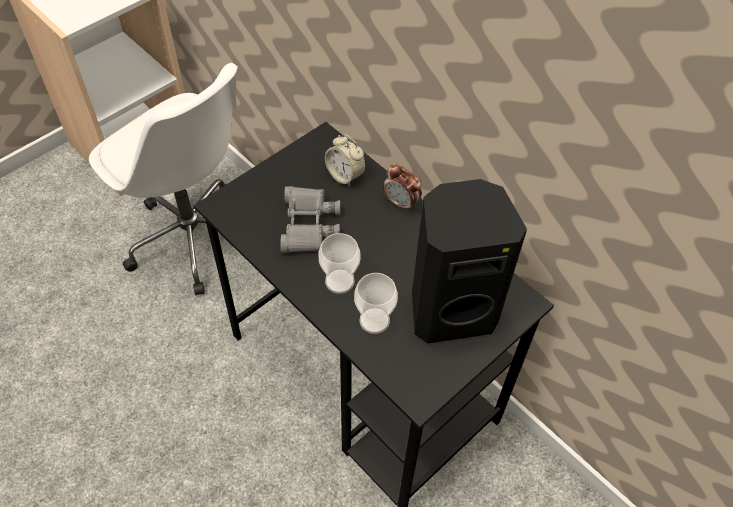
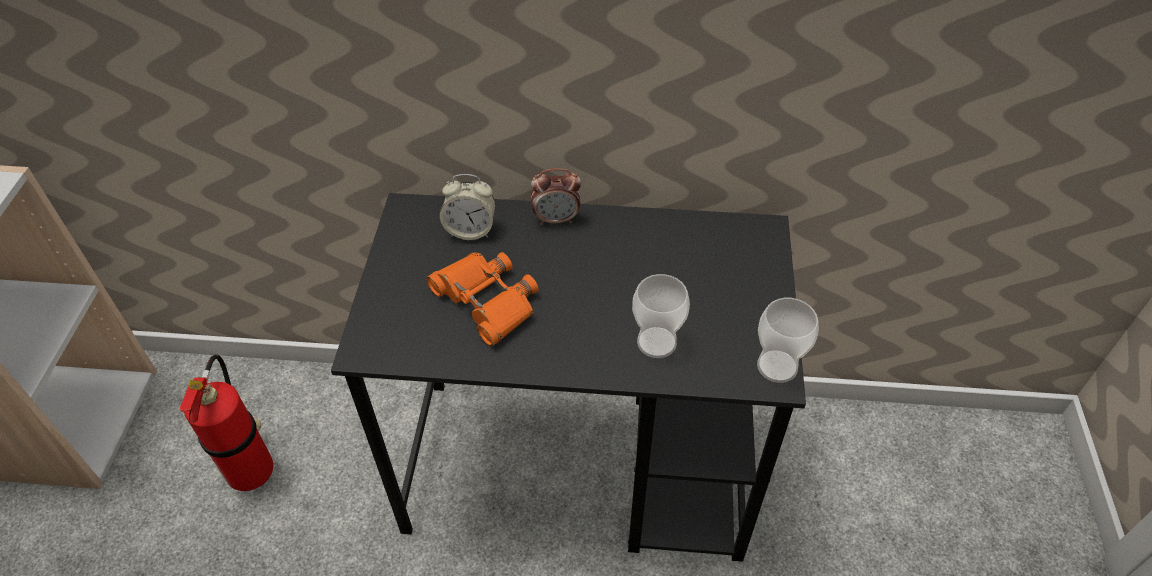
camera: 40 degrees left, 5 degrees down
(195, 241) = (253, 469): white office chair -> fire extinguisher
(308, 224) = (486, 301): grey binoculars -> orange binoculars
(339, 281) = (581, 331): cup -> cup (777, 366)
(451, 310) = (712, 281): black speaker -> none

